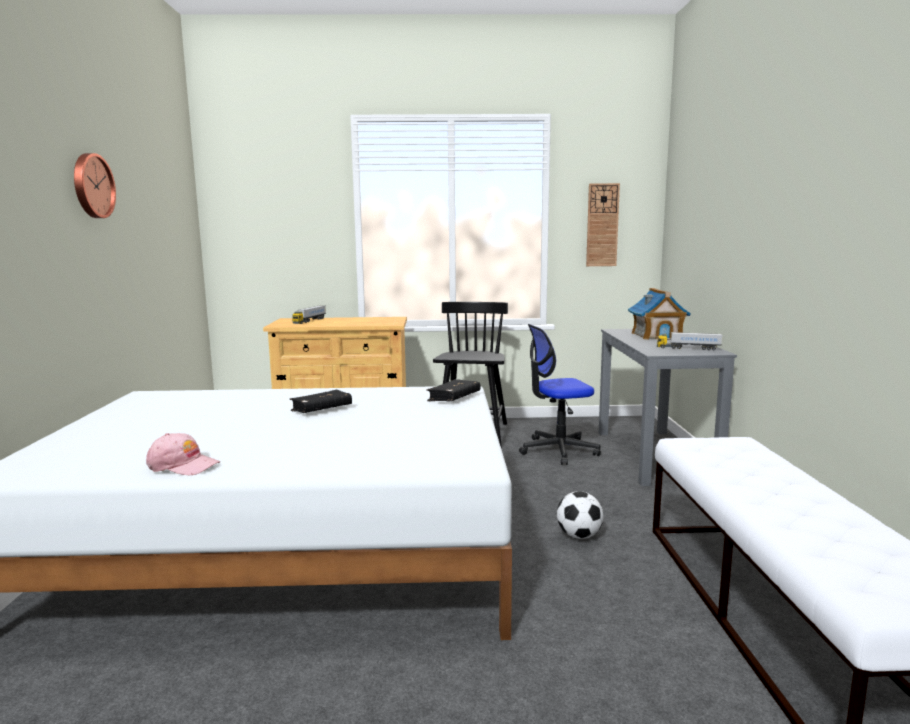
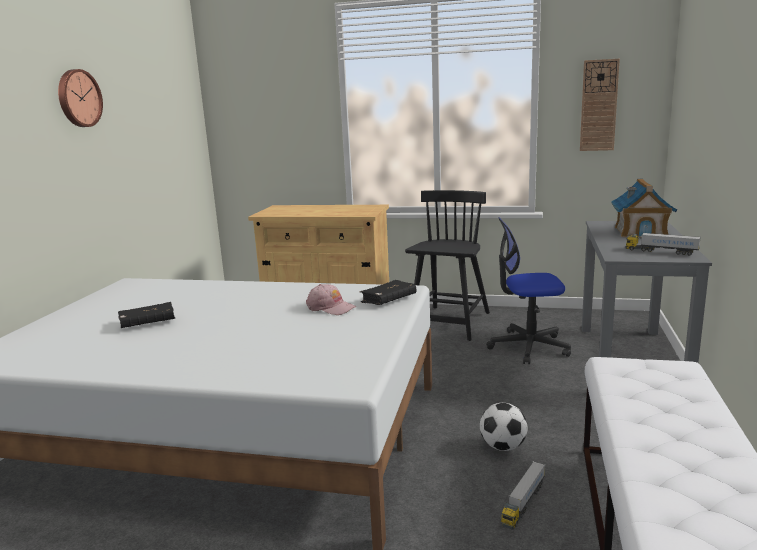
camera: 15 degrees right, 5 degrees up
(183, 465) = (107, 362): pink cap -> pink cap (330, 307)
(309, 321) = (294, 209): toy truck -> toy truck (523, 503)
(321, 409) = (259, 307): black book -> black book (147, 323)

